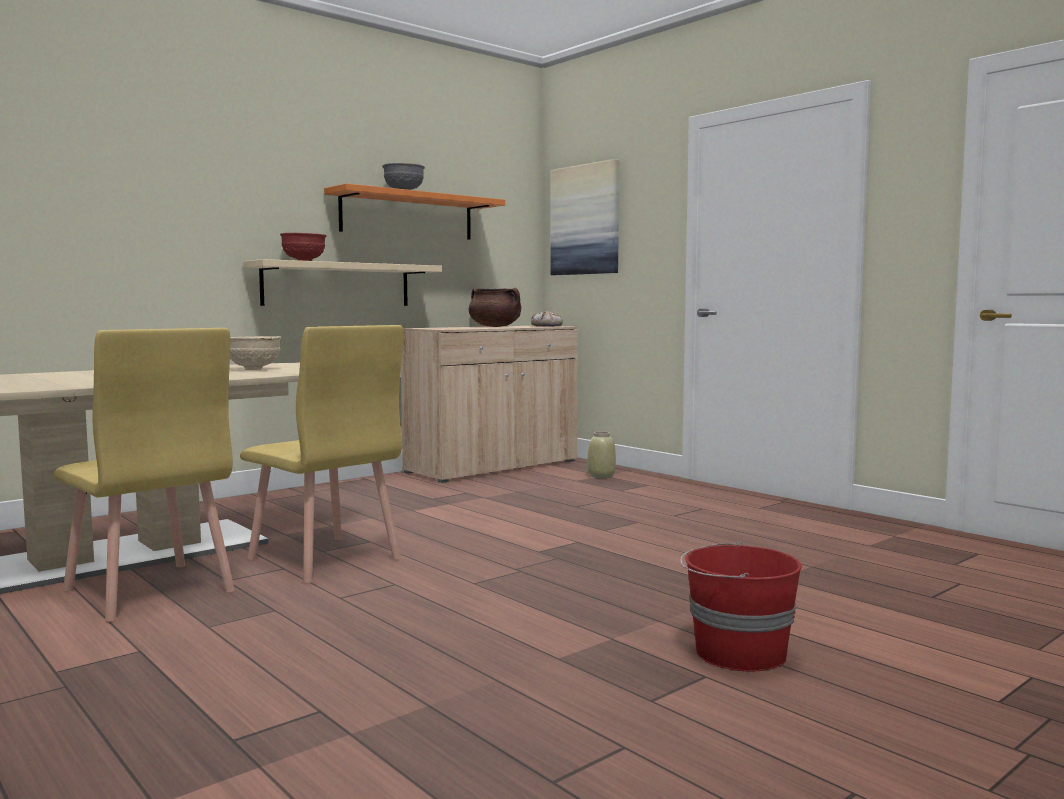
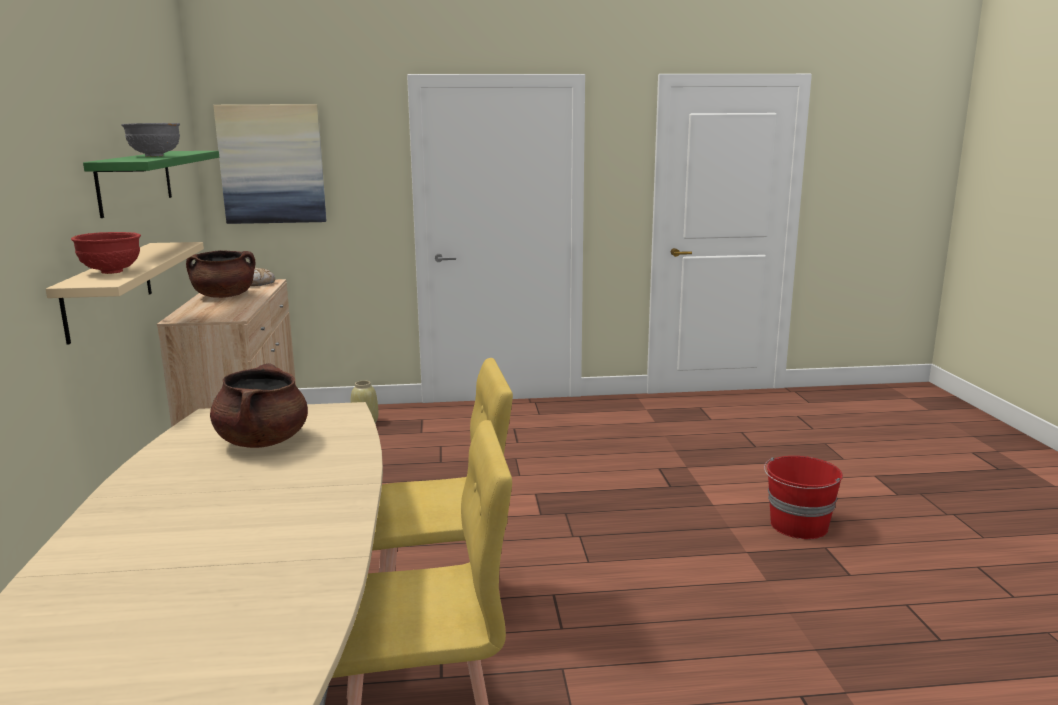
camera: 55 degrees left, 10 degrees up
(254, 369) = (263, 441): beige bowl -> brown cooking pot
(407, 216) = (135, 181): orange shelf -> green shelf

